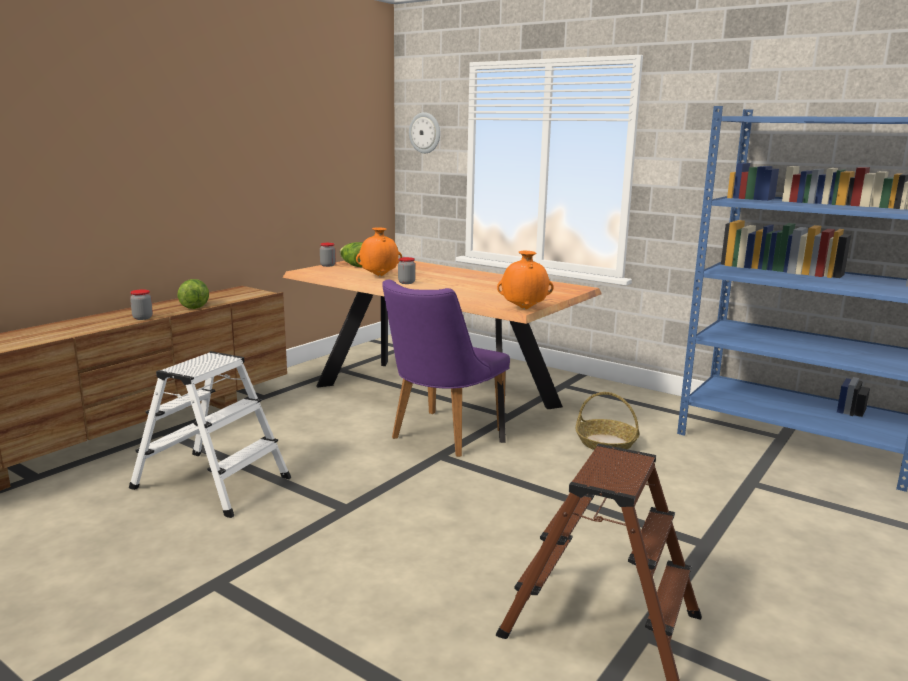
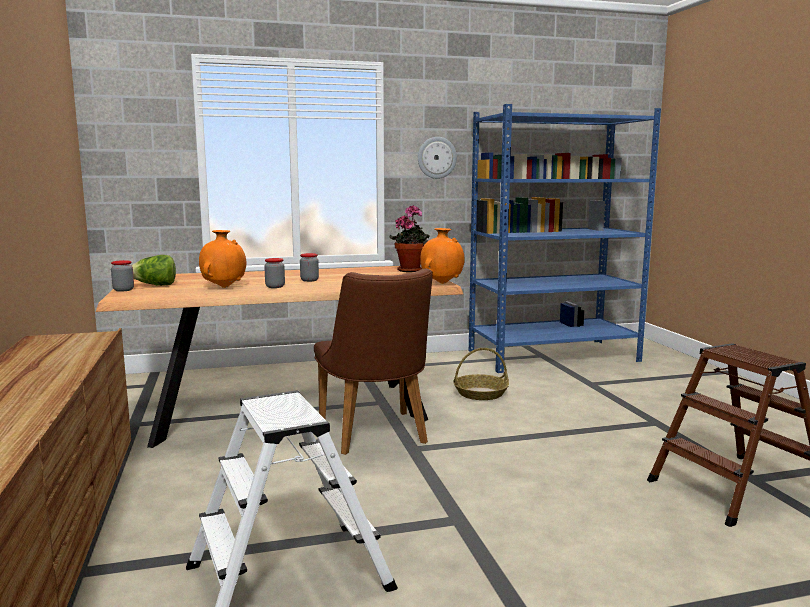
camera: 50 degrees left, 5 degrees down
(142, 318) = (37, 395): jar -> jar (309, 280)
(195, 306) = (58, 365): lettuce -> none
(425, 133) = (131, 130): wall clock -> wall clock (436, 157)
(440, 437) = (376, 436): purple chair -> brown chair
(565, 291) = (411, 270): none -> potted plant

